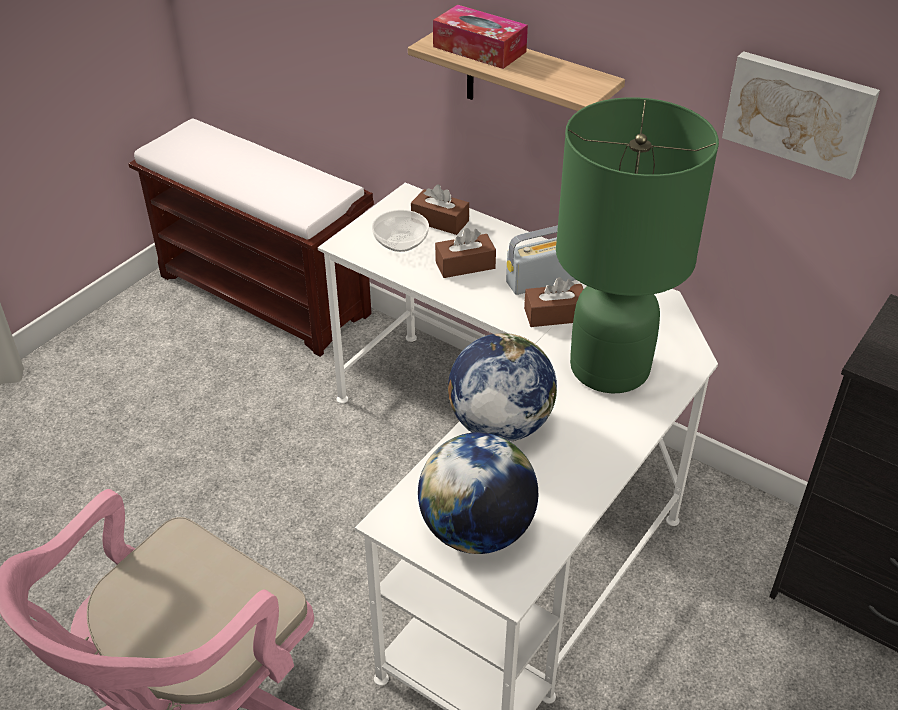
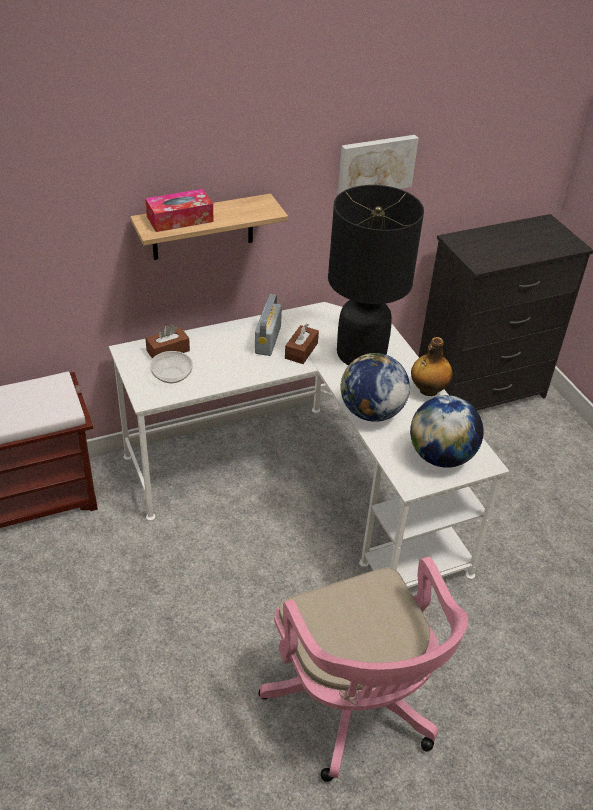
camera: 60 degrees left, 0 degrees up
(465, 265) = (222, 361): brown tissue box -> none
(605, 462) = (428, 390): none -> bottle
(609, 367) = (360, 354): green table lamp -> black table lamp

